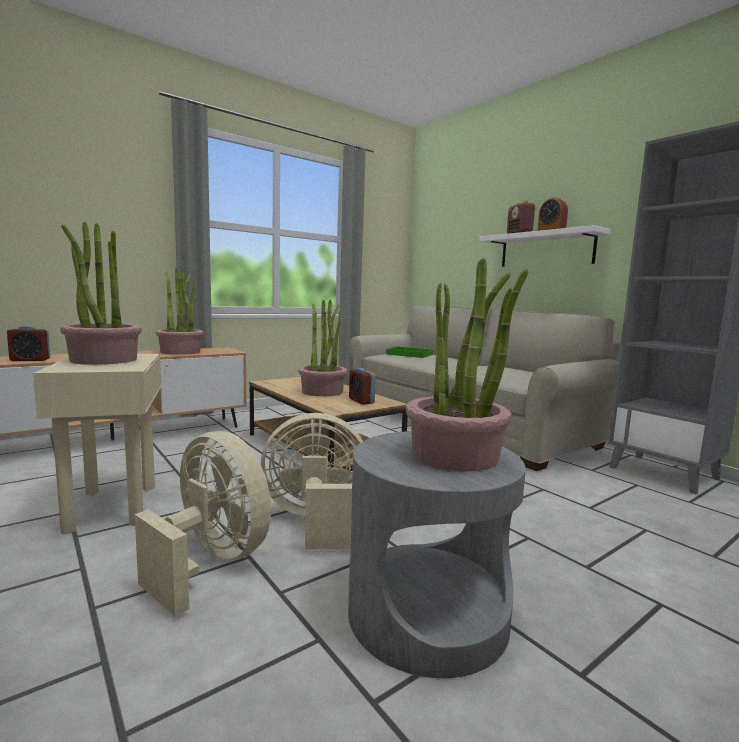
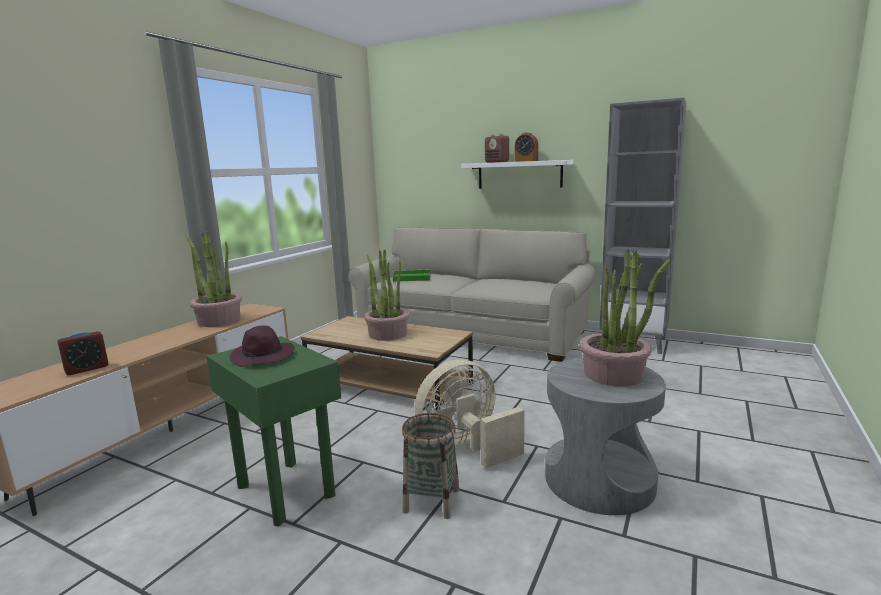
camera: 25 degrees left, 5 degrees up
(103, 360) = (263, 357): potted plant -> purple hat
(114, 507) = (286, 490): beige side table -> green side table
(211, 562) = (431, 500): beige fan -> basket
(361, 401) = (434, 337): alarm clock -> none

